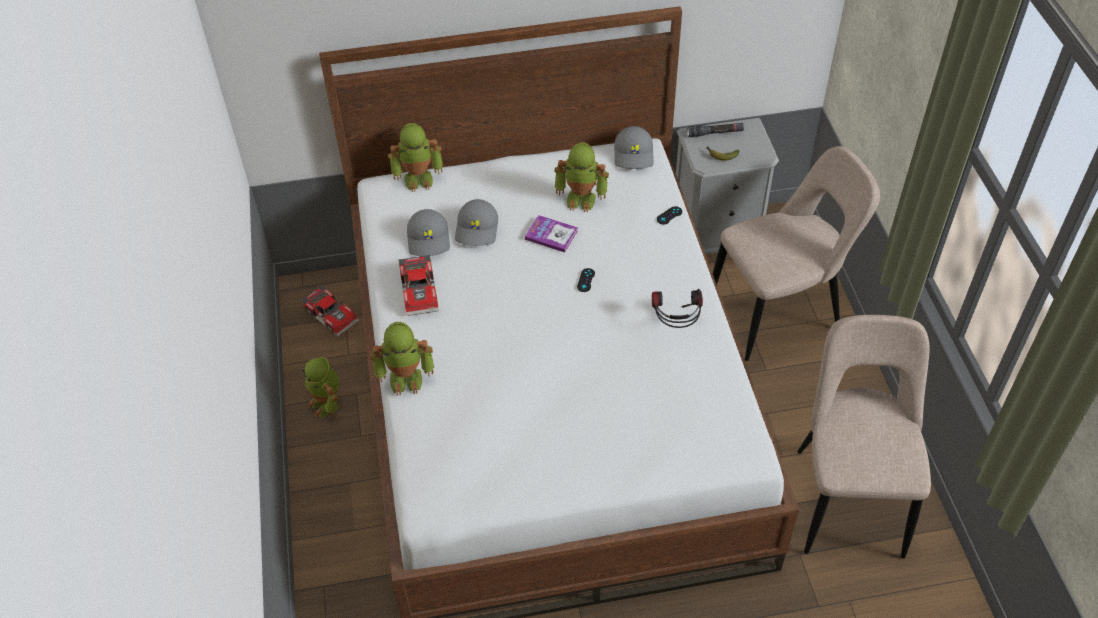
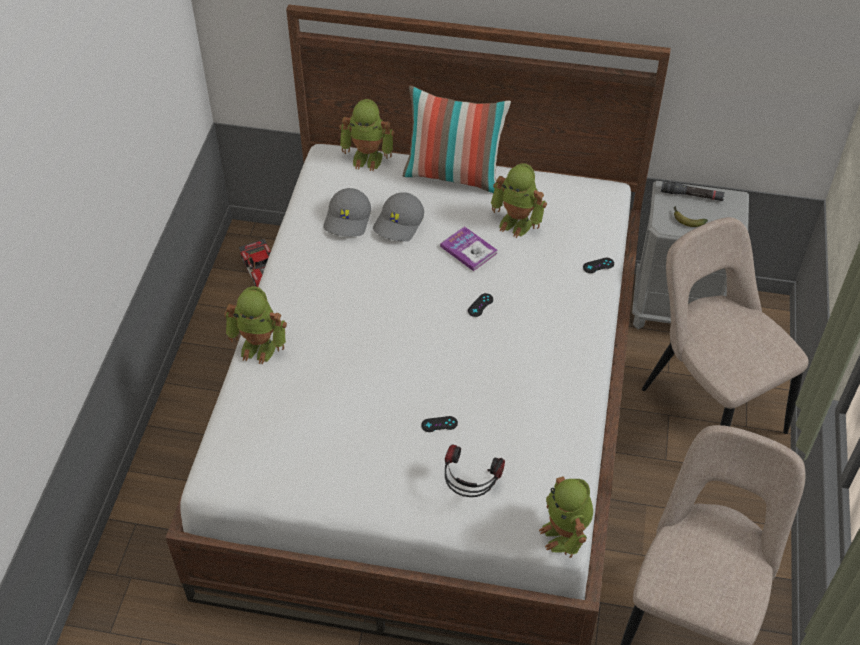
camera: 20 degrees right, 0 degrees up
(327, 403) = (220, 352): toy robot -> toy robot (565, 535)
(421, 291) = (316, 267): toy car -> none
(505, 172) = (454, 175): none -> pillow
(602, 394) = (439, 424): none -> black game controller
(634, 155) = (593, 194): grey cap -> none
(676, 324) = (549, 378): headphones -> headphones (470, 488)
(779, 313) = (708, 406): beige chair -> beige chair turned 120 degrees counterclockwise

